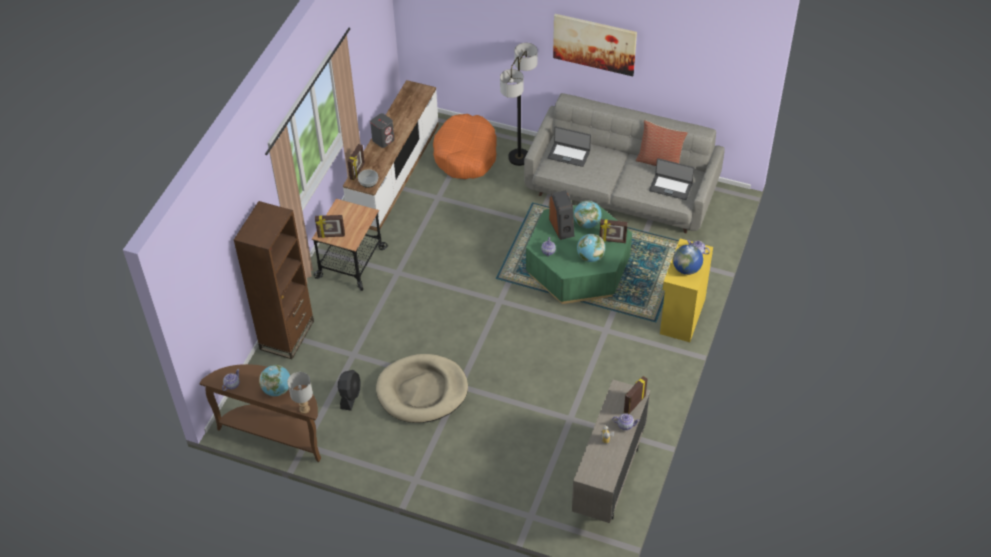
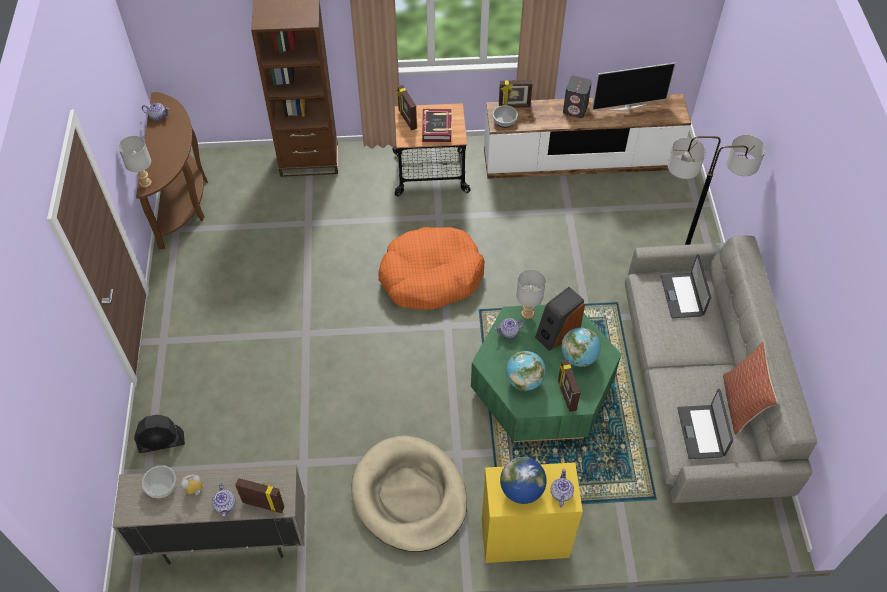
camera: 65 degrees right, 5 degrees up
(277, 389) = (163, 152): globe -> none
(350, 396) = (252, 242): black fan -> black fan (162, 442)
(352, 221) = (437, 128): none -> book
(399, 112) = (627, 107): none -> television
(422, 391) = (284, 301): beige dog bed -> beige dog bed (409, 496)
(466, 155) = (650, 211): orange dog bed -> orange dog bed (430, 276)
(538, 236) = (527, 313): none -> grey table lamp
(594, 44) = (802, 206): picture -> none
(594, 457) = (161, 486): none -> bowl

